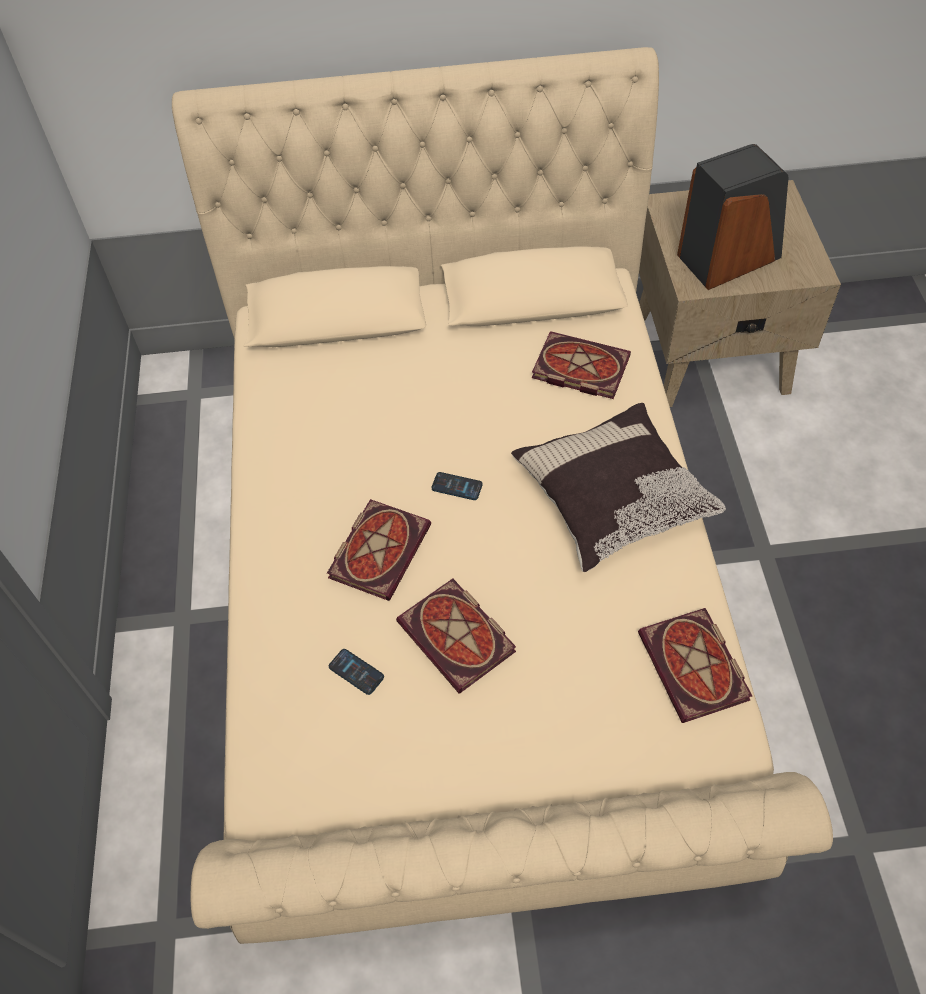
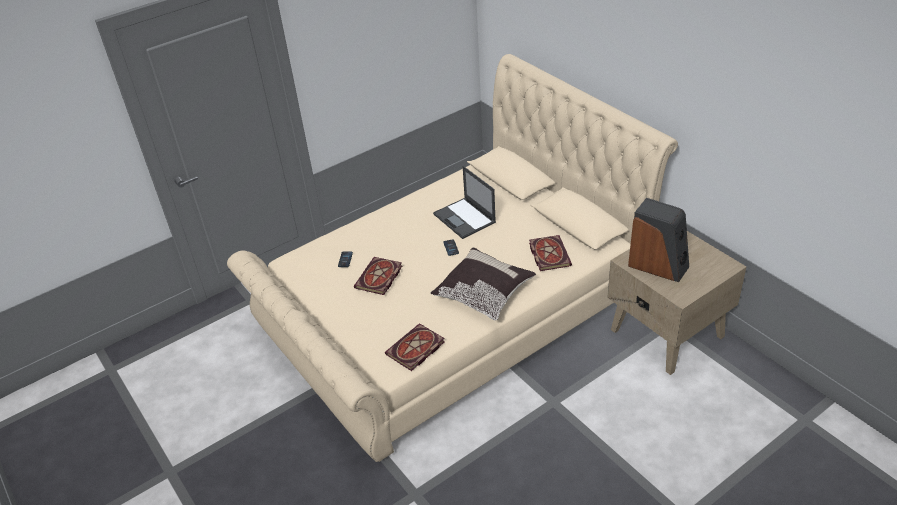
camera: 60 degrees right, 15 degrees down
(379, 549) = (403, 241): book -> none
(390, 429) = (465, 218): none -> laptop

